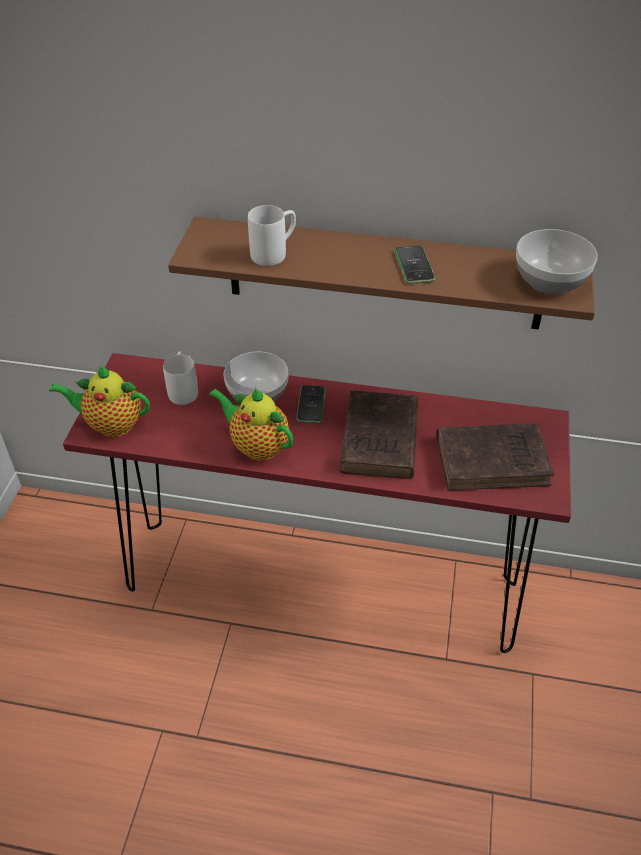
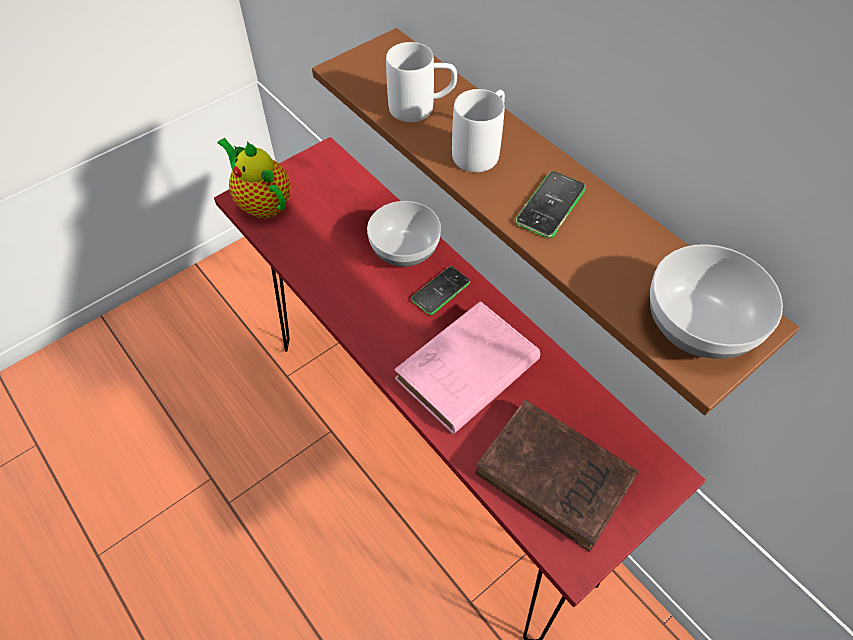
camera: 40 degrees right, 10 degrees up
(183, 389) = (349, 205): white mug -> white mug (481, 149)
(257, 446) = (352, 301): teapot -> none
(379, 441) = (464, 372): brown book -> pink book

